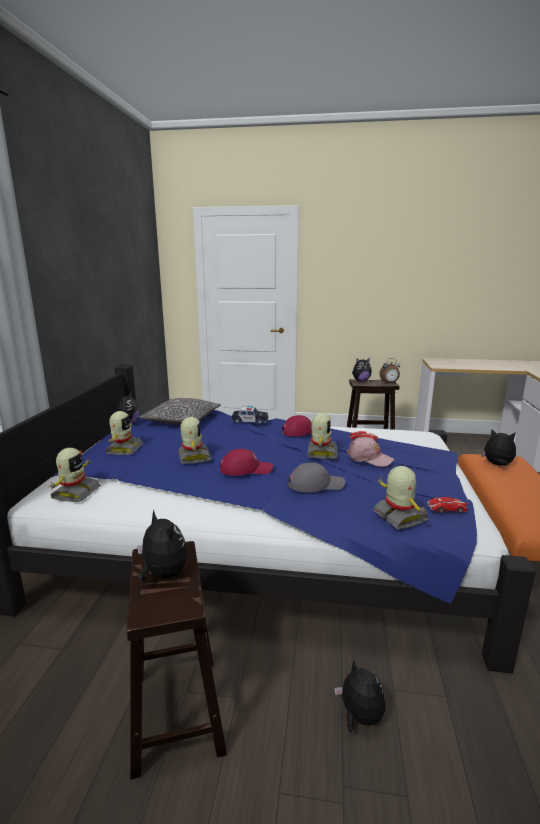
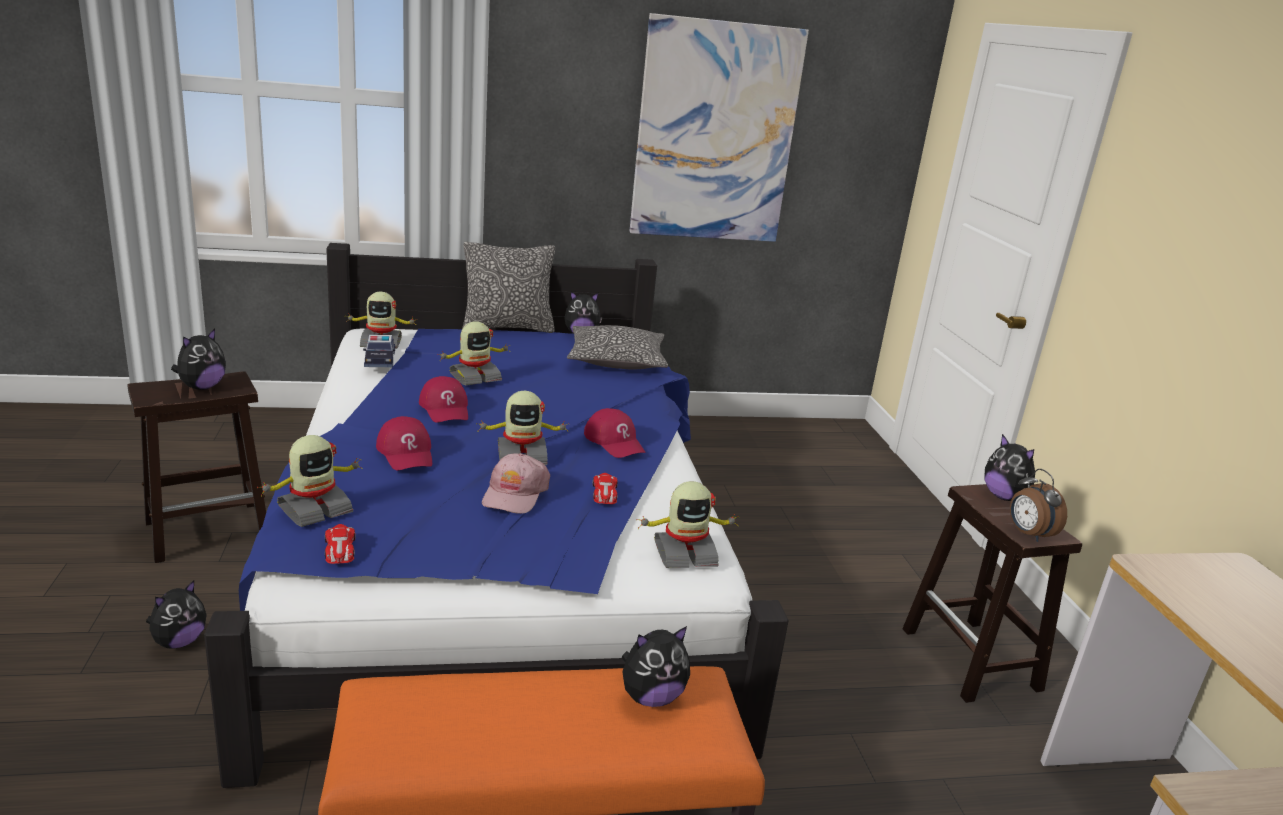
camera: 70 degrees right, 5 degrees up
(92, 443) = (508, 327): none -> pillow
(108, 278) = (715, 133): none -> picture
(123, 449) = (493, 343): toy robot -> toy robot (684, 553)
(250, 421) = (633, 400): toy car -> toy car (380, 359)
(315, 484) = (406, 453): grey cap -> red cap
(497, 465) = (651, 697): plush toy -> plush toy turned 60 degrees clockwise

